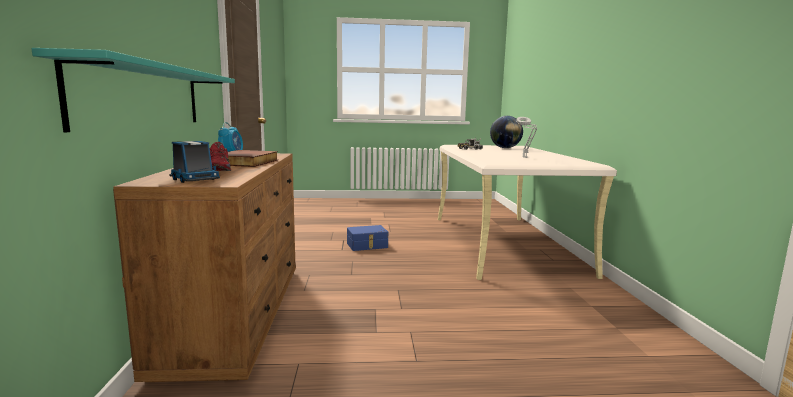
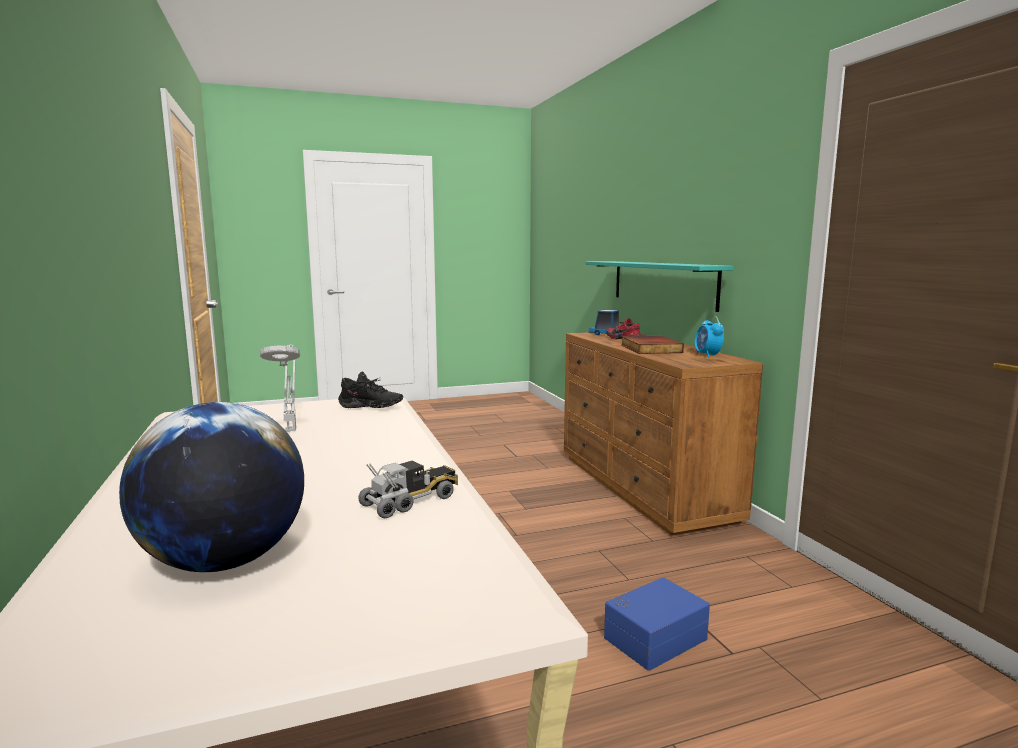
camera: 165 degrees right, 0 degrees up
(497, 160) = (370, 408): none -> black shoe

